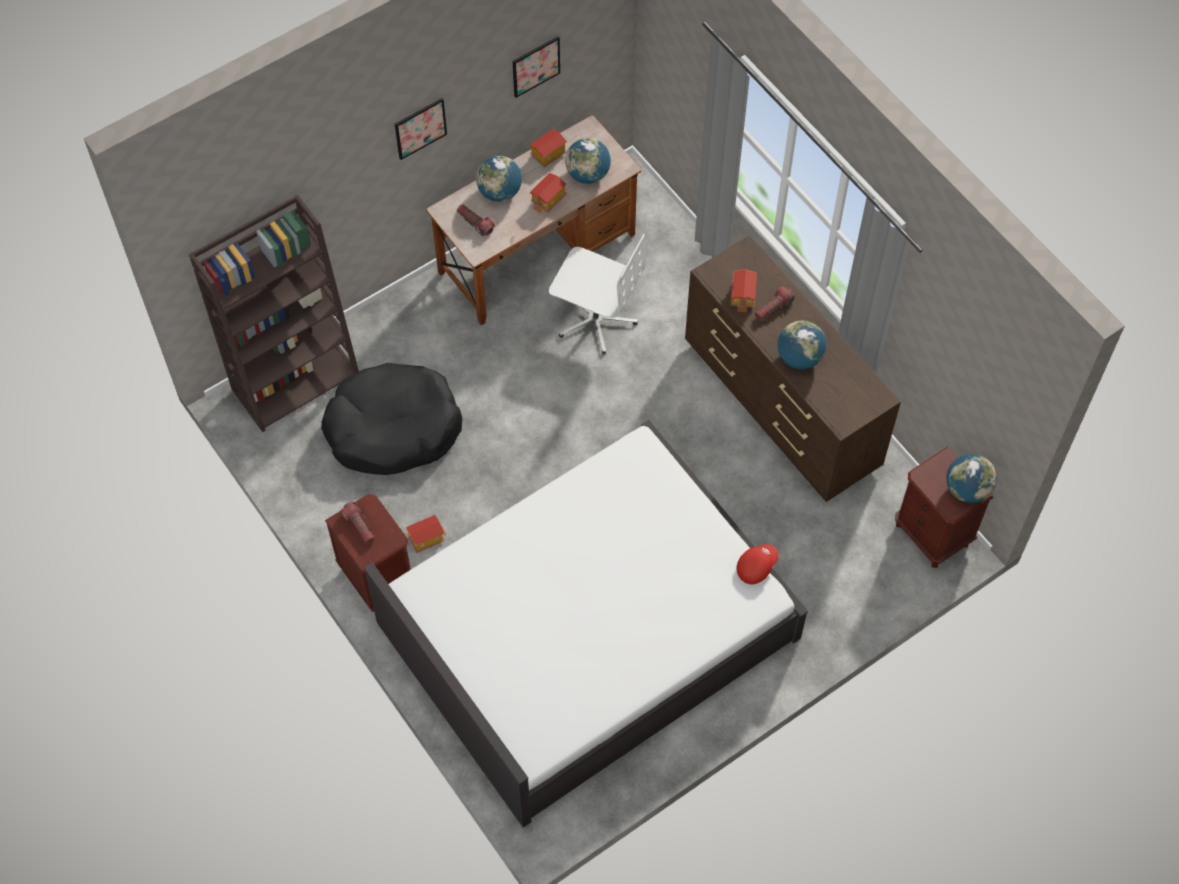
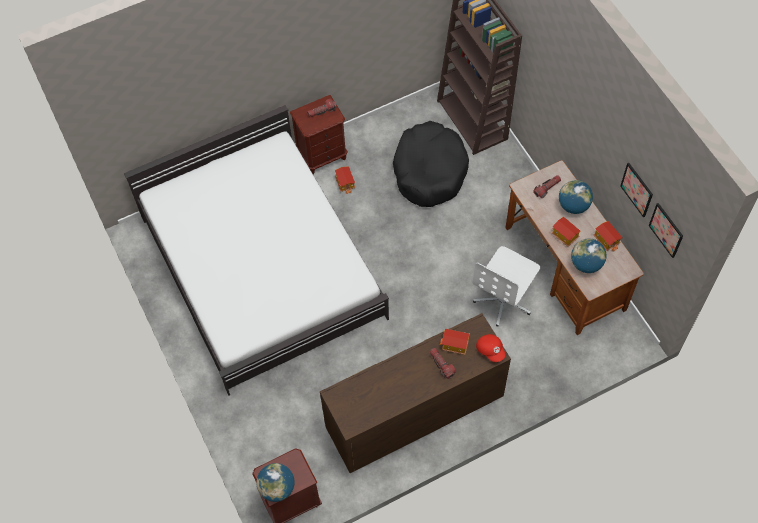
camera: 100 degrees right, 0 degrees up
(420, 128) = (580, 112): picture -> picture (666, 230)
(756, 566) = (253, 341): red cap -> red cap (491, 350)
(799, 357) = (395, 375): globe -> none

